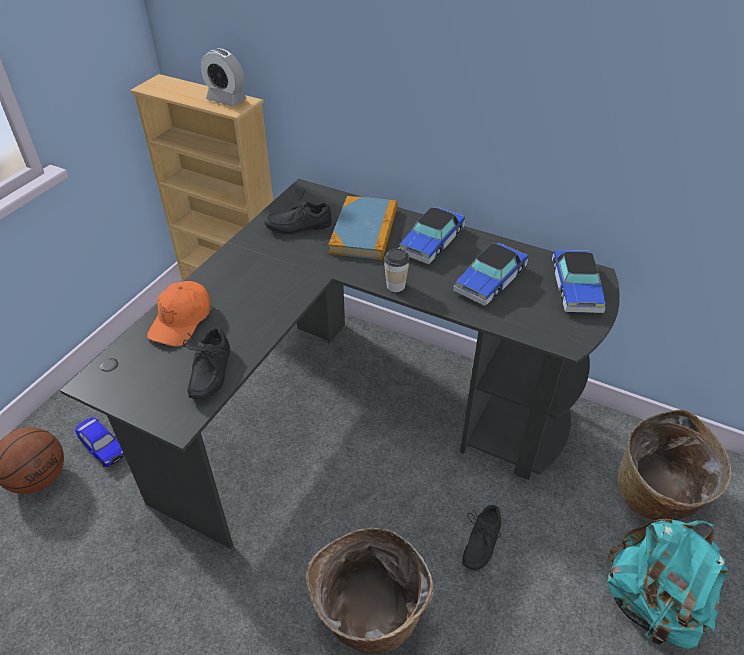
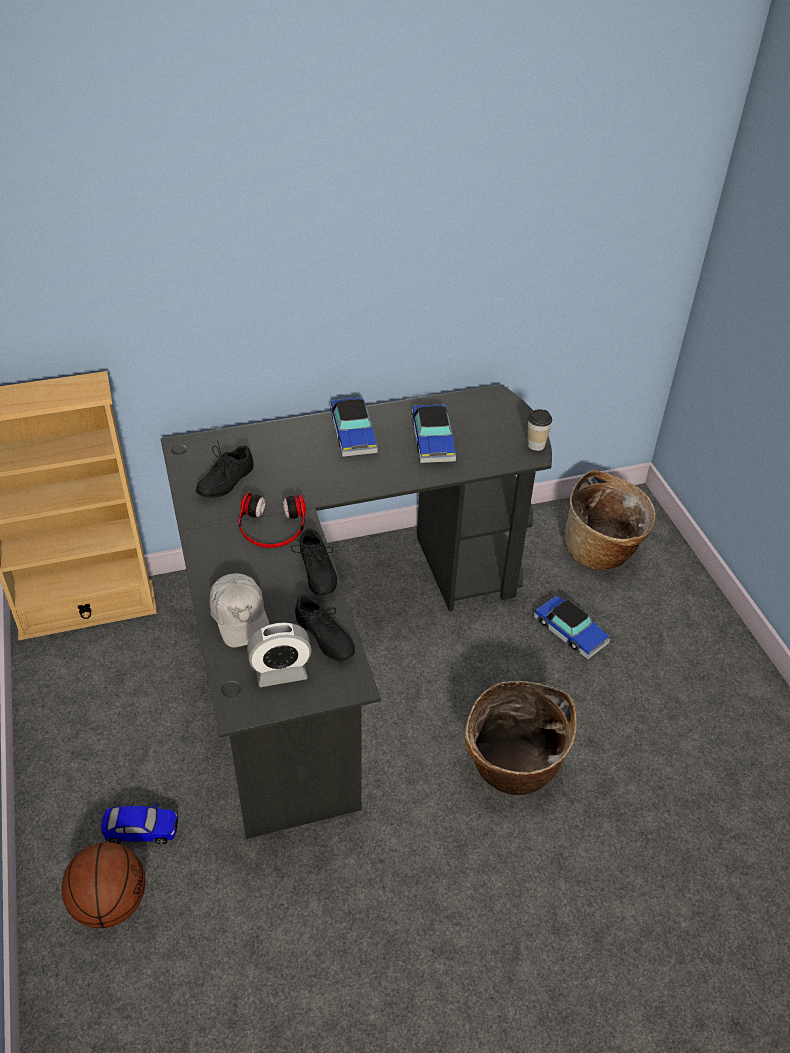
camera: 45 degrees left, 0 degrees up
(181, 321) = (240, 617): orange cap -> white cap
(226, 100) = (72, 388): alarm clock -> alarm clock (281, 672)
(285, 273) = (272, 526): none -> headphones
(364, 231) = (287, 454): book -> none
(395, 286) = (371, 484): cup -> cup (536, 445)
(478, 542) = (528, 664): black shoe -> black shoe (314, 572)
(575, 288) = (493, 413): toy car -> toy car (570, 632)
(651, 603) = (661, 622): turquoise backpack -> none

